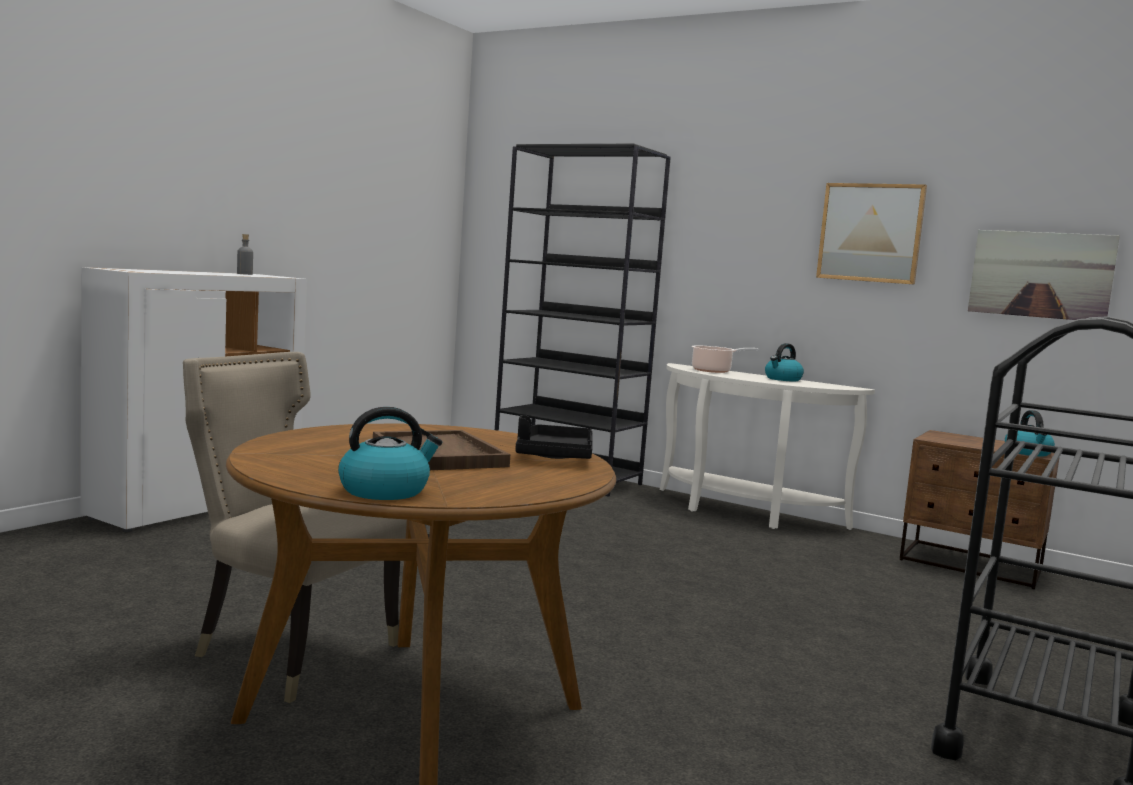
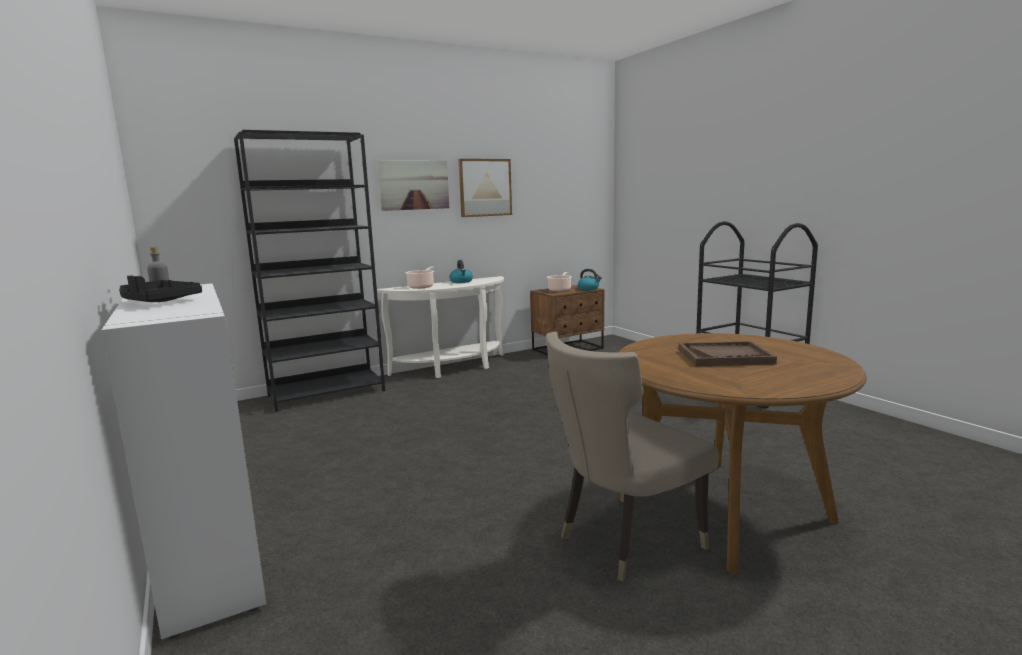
camera: 60 degrees left, 5 degrees up
(385, 491) = (834, 371): kettle -> none
(554, 456) = (714, 339): black tray -> black tray (158, 301)
(974, 440) = (560, 290): none -> cooking pot
(1040, 275) = (560, 203): picture -> picture (414, 185)

